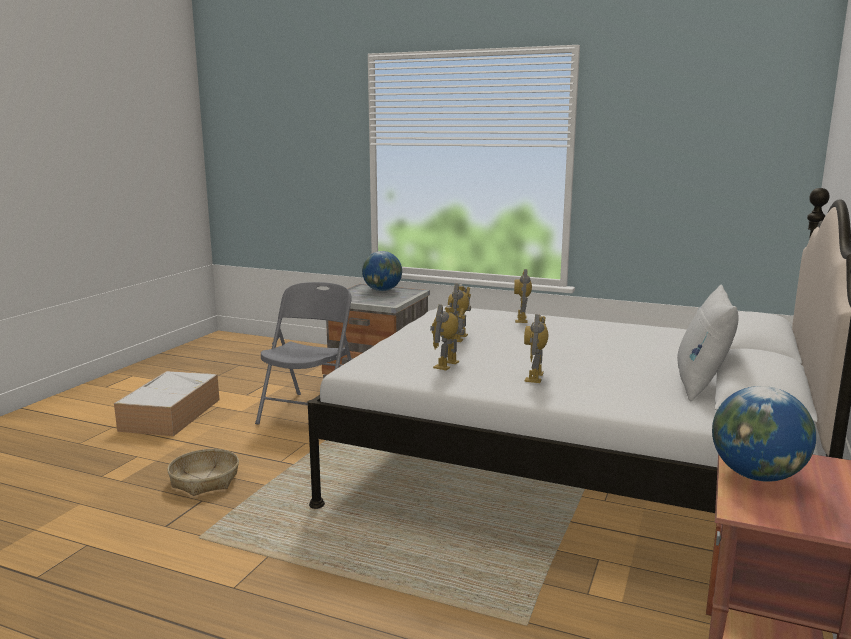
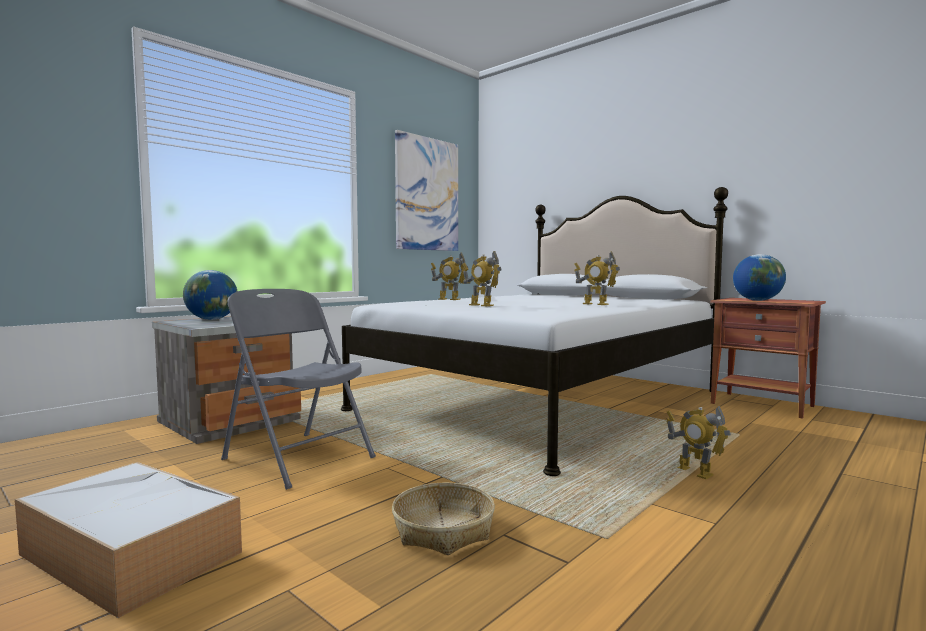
camera: 70 degrees left, 10 degrees down
(447, 365) = (555, 308): toy robot -> toy robot (694, 472)
(695, 159) = (427, 194): none -> picture
(701, 385) = (618, 299): grey pillow -> none

